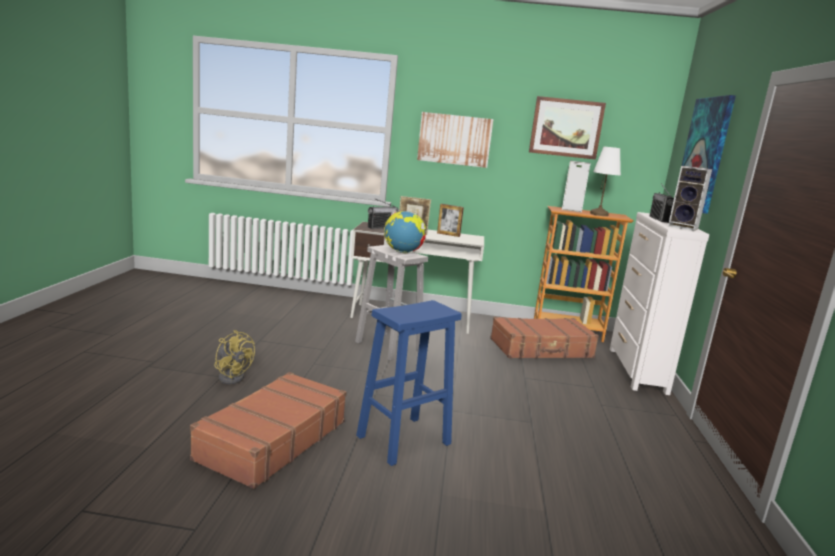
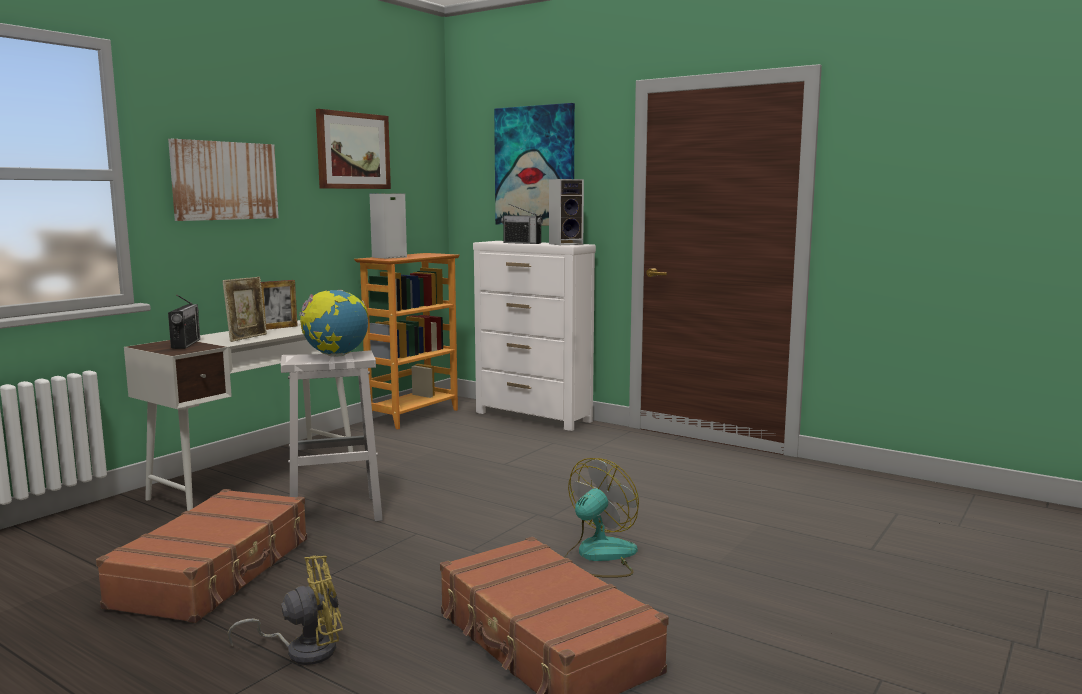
camera: 60 degrees left, 5 degrees down
(404, 439) = (598, 556): blue stool -> fan
(541, 349) = (443, 438): brown suitcase -> brown suitcase (215, 572)
(599, 214) = (422, 256): white table lamp -> none

